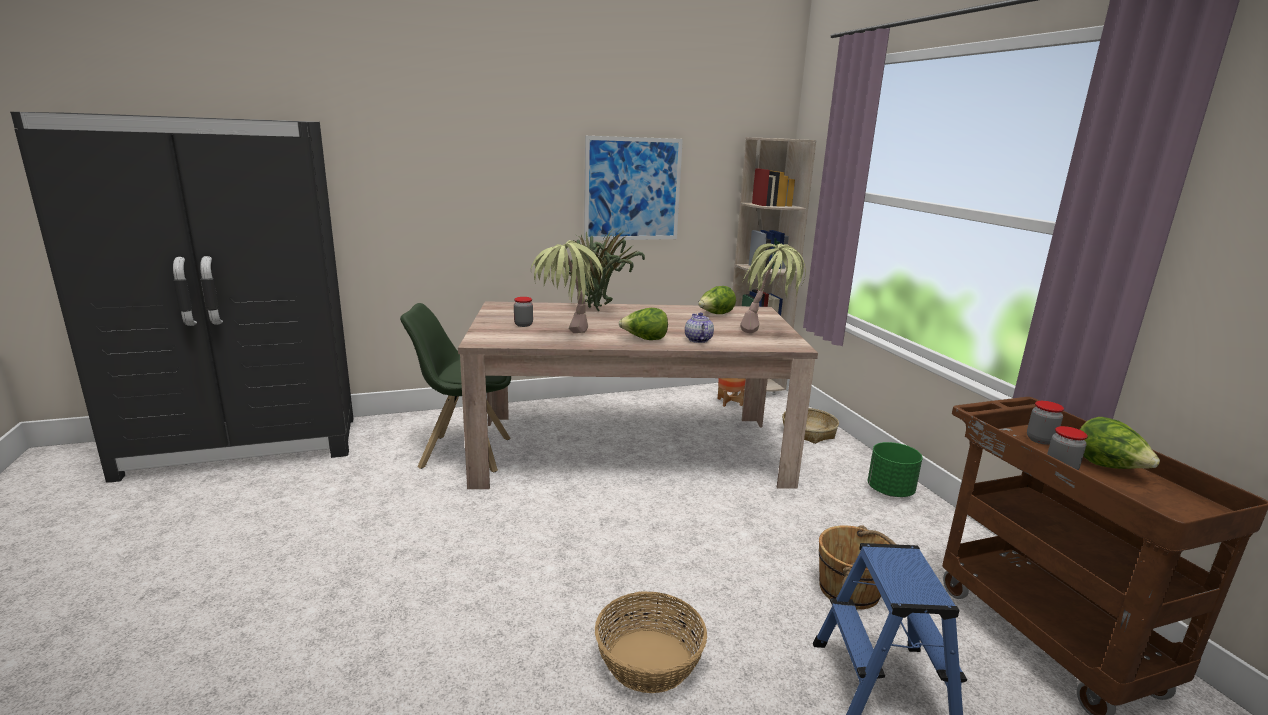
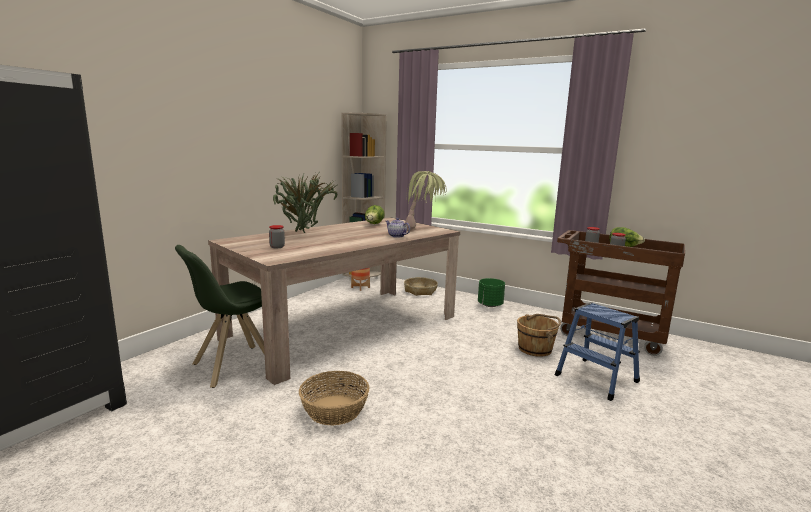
camera: 40 degrees left, 5 degrees down
(566, 338) = (325, 248): potted plant -> none
(632, 189) = (284, 147): picture -> none
(644, 339) = (370, 241): lettuce -> none
(649, 660) = (511, 415): basket -> basket (334, 409)

